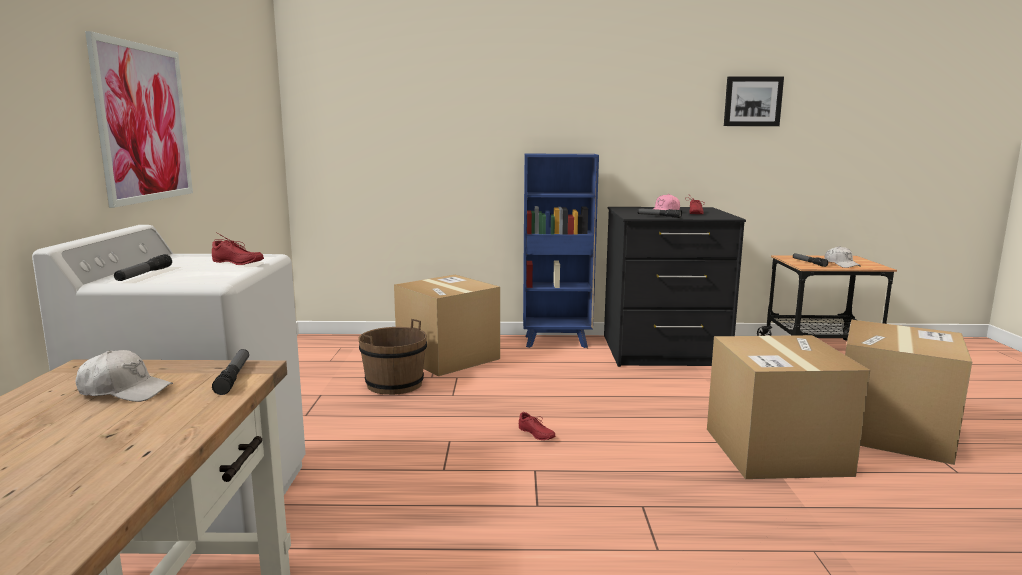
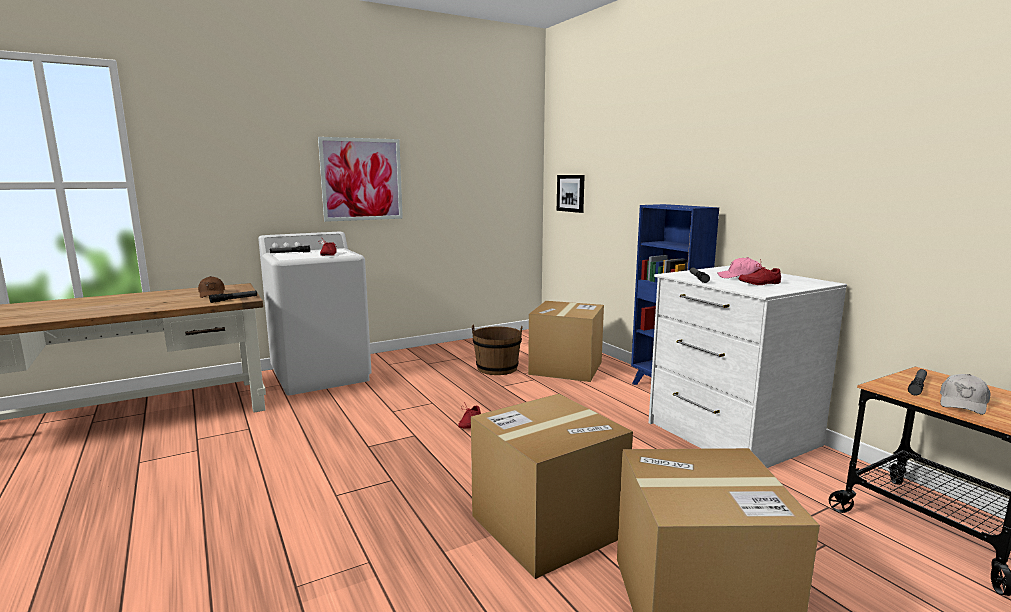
camera: 60 degrees right, 0 degrees up
(125, 391) = (212, 294): white cap -> brown cap
(663, 351) = (730, 434): black dresser -> white dresser
(752, 101) = (917, 143): picture -> picture (571, 193)

